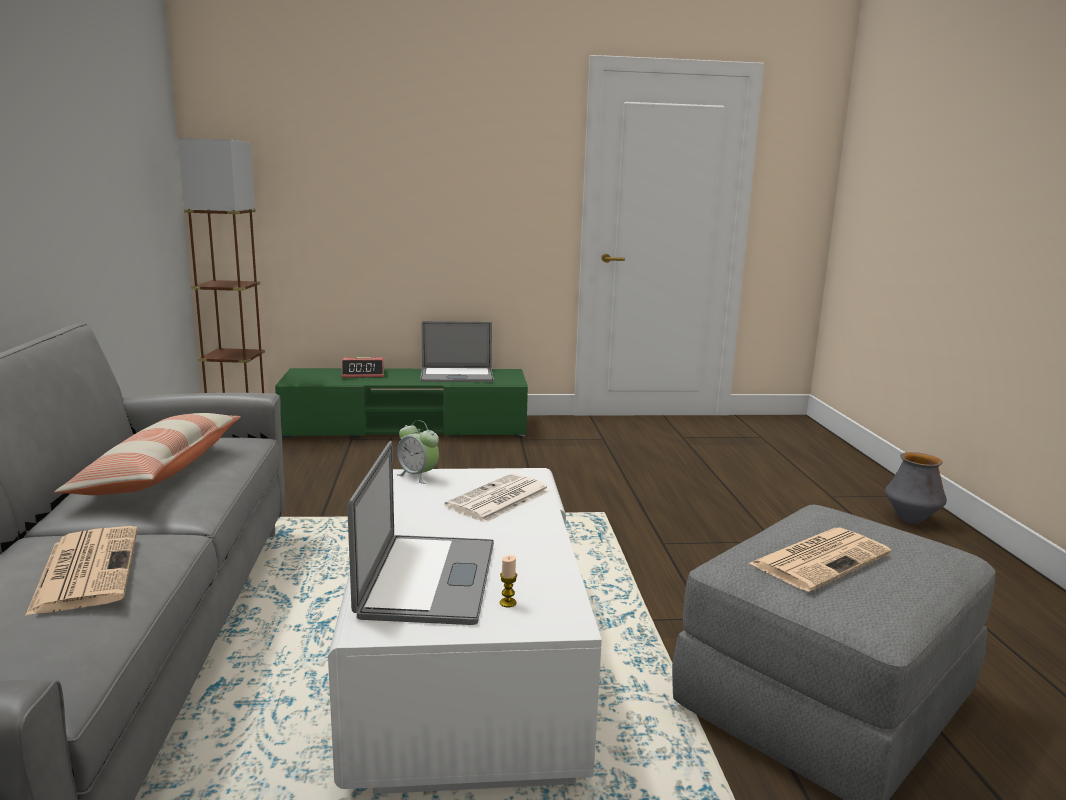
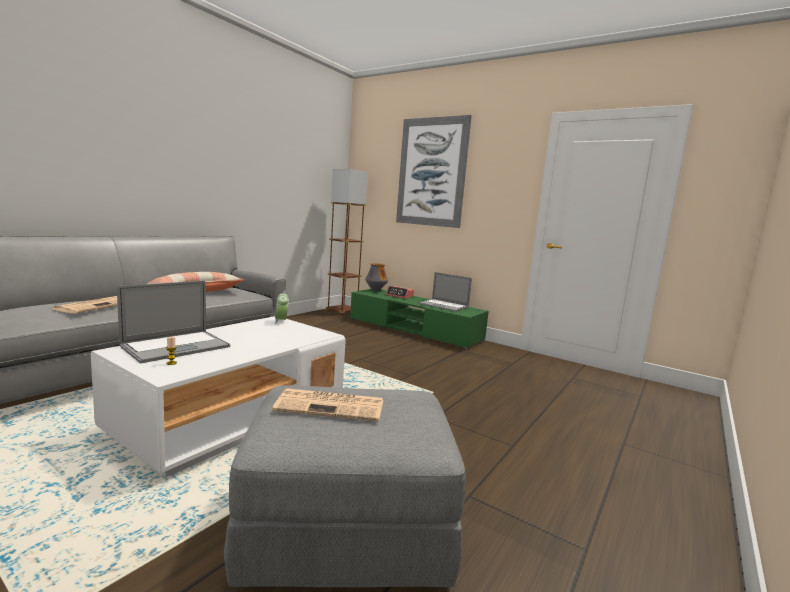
camera: 40 degrees right, 5 degrees down
(386, 143) = (431, 172): none -> picture
(498, 499) = (283, 337): newspaper -> none
(910, 520) = (670, 484): vase -> vase (376, 290)

